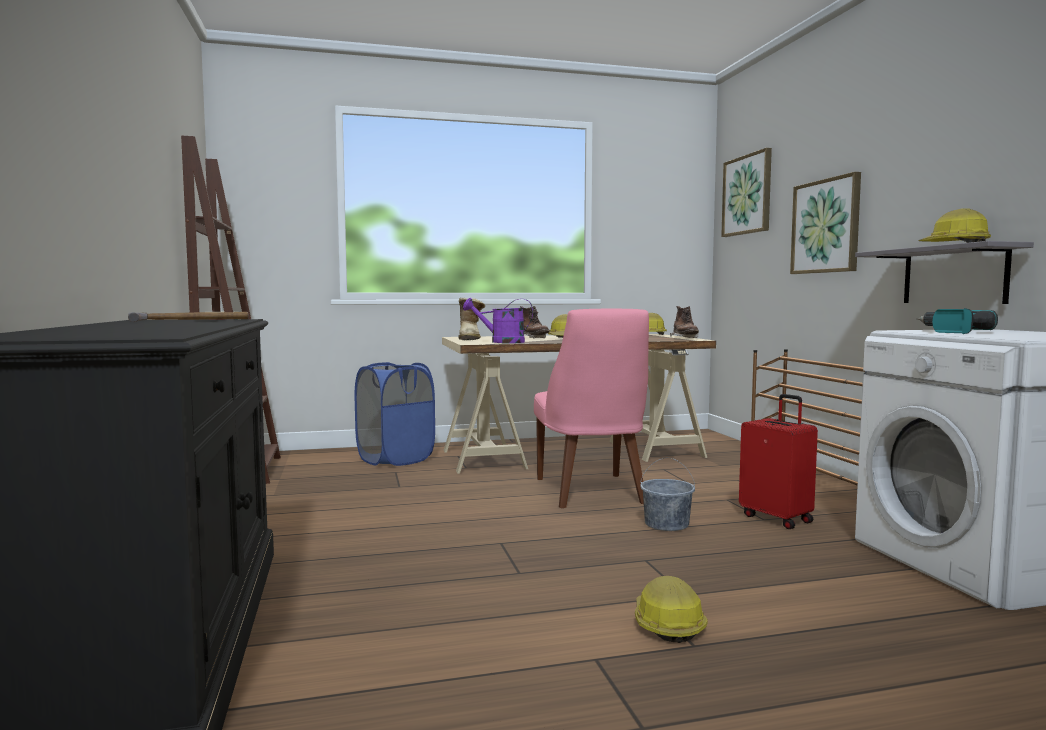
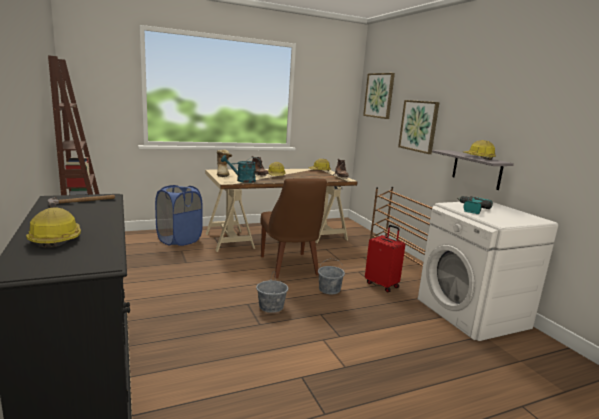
camera: 10 degrees left, 10 degrees up
(501, 342) = (242, 180): purple watering can -> turquoise watering can
(546, 547) = (271, 306): none -> grey bucket
(591, 492) = (290, 266): pink chair -> brown chair
(666, 624) = (332, 354): hard hat -> hard hat (56, 238)

